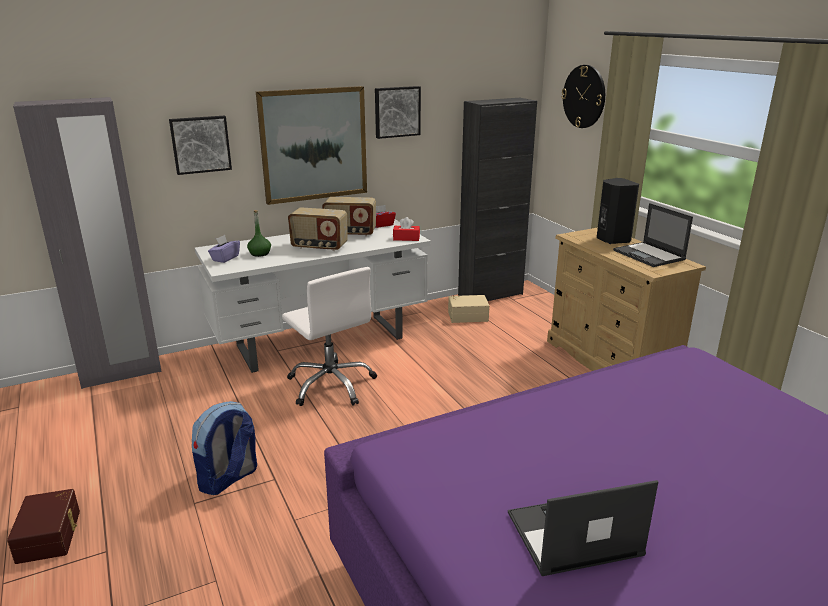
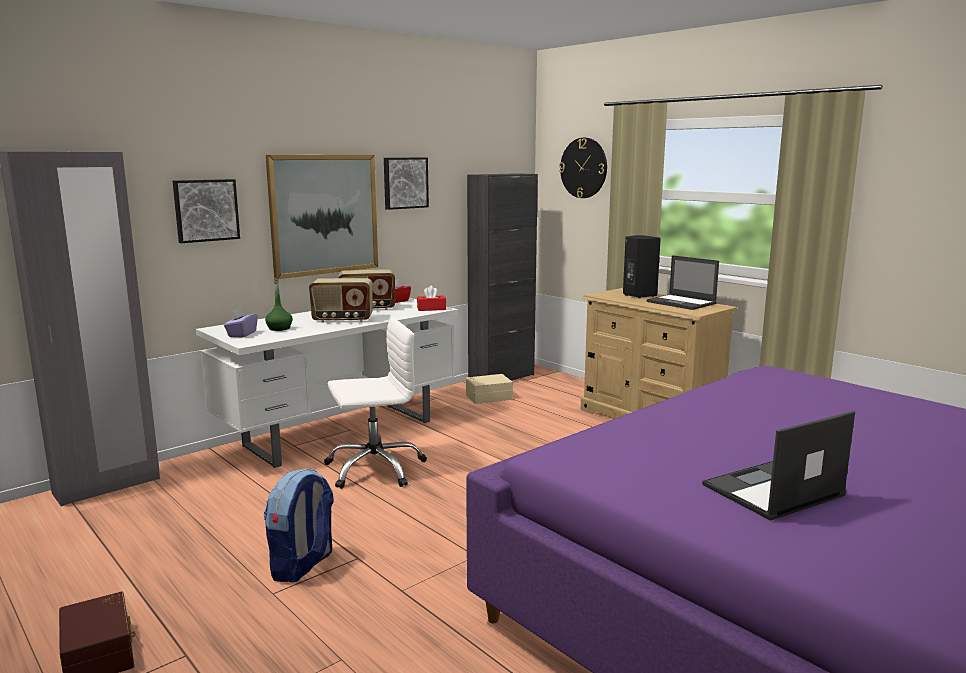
camera: 15 degrees left, 10 degrees down
(331, 385) = (375, 468): white office chair -> white office chair turned 60 degrees counterclockwise

